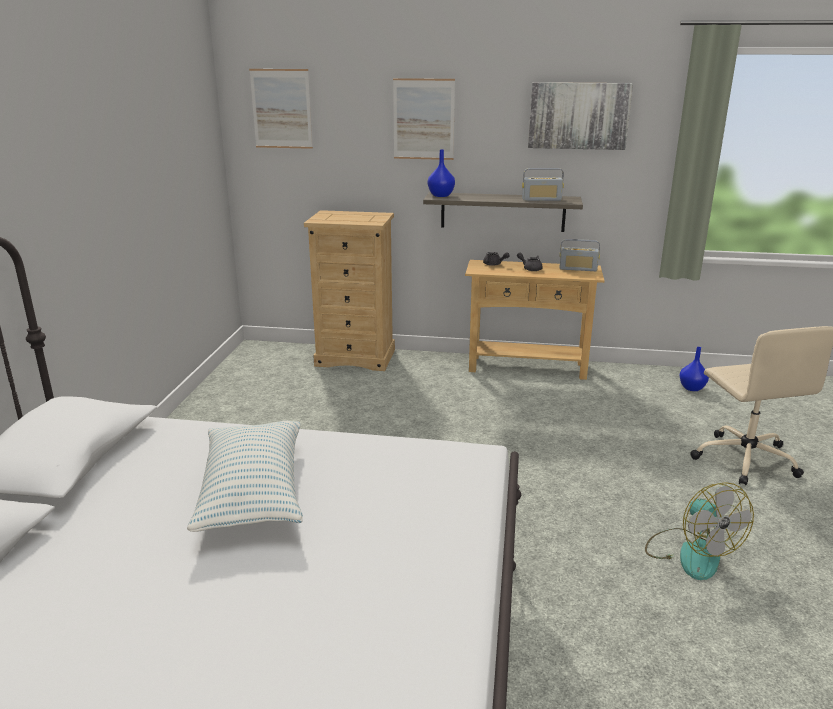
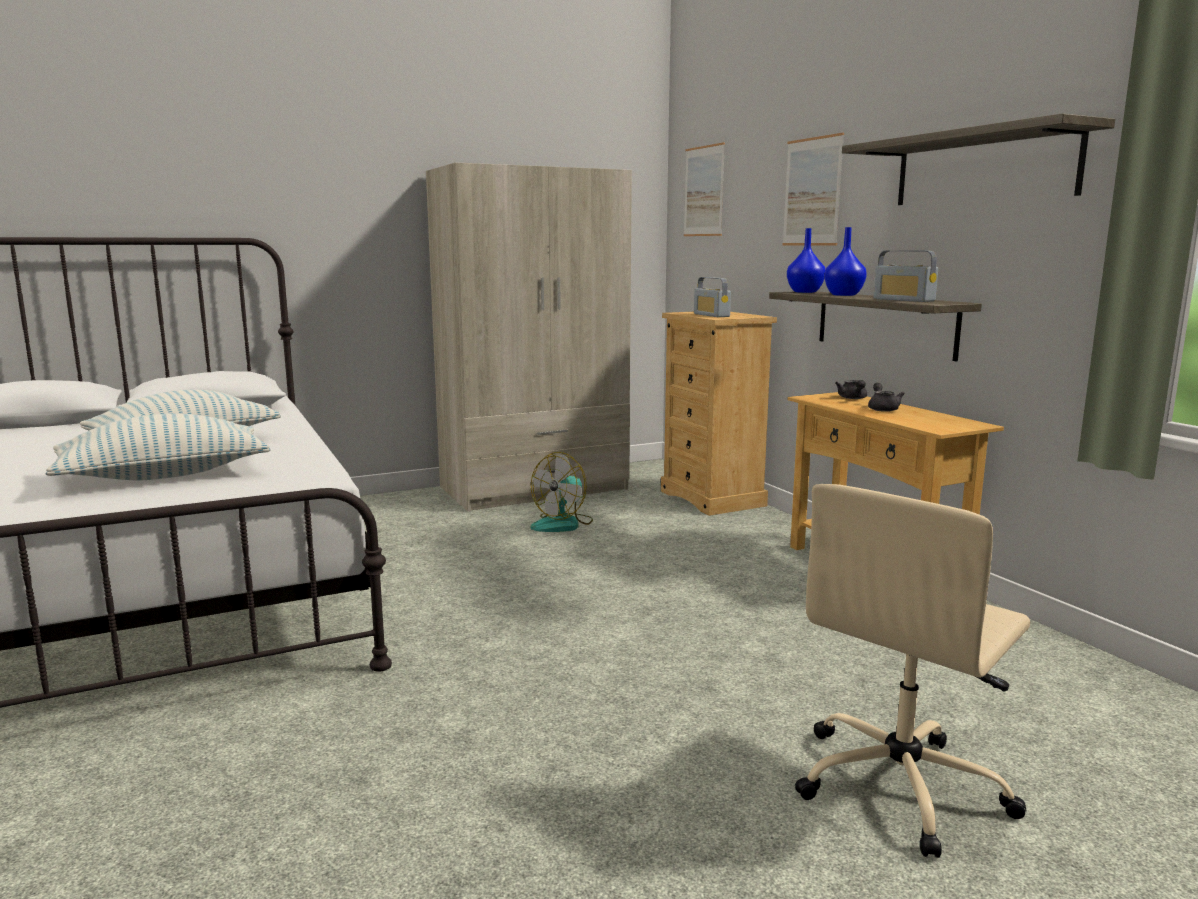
camera: 55 degrees right, 10 degrees down
(228, 403) = (535, 488): none -> beige wardrobe
(388, 518) = (164, 476): none -> pillow
(578, 116) = (983, 168): picture -> shelf
(578, 269) = (950, 421): radio -> radio (711, 315)
(690, 553) = (533, 781): fan -> fan (563, 524)
(692, 388) = (1078, 692): blue vase -> blue vase (843, 295)

